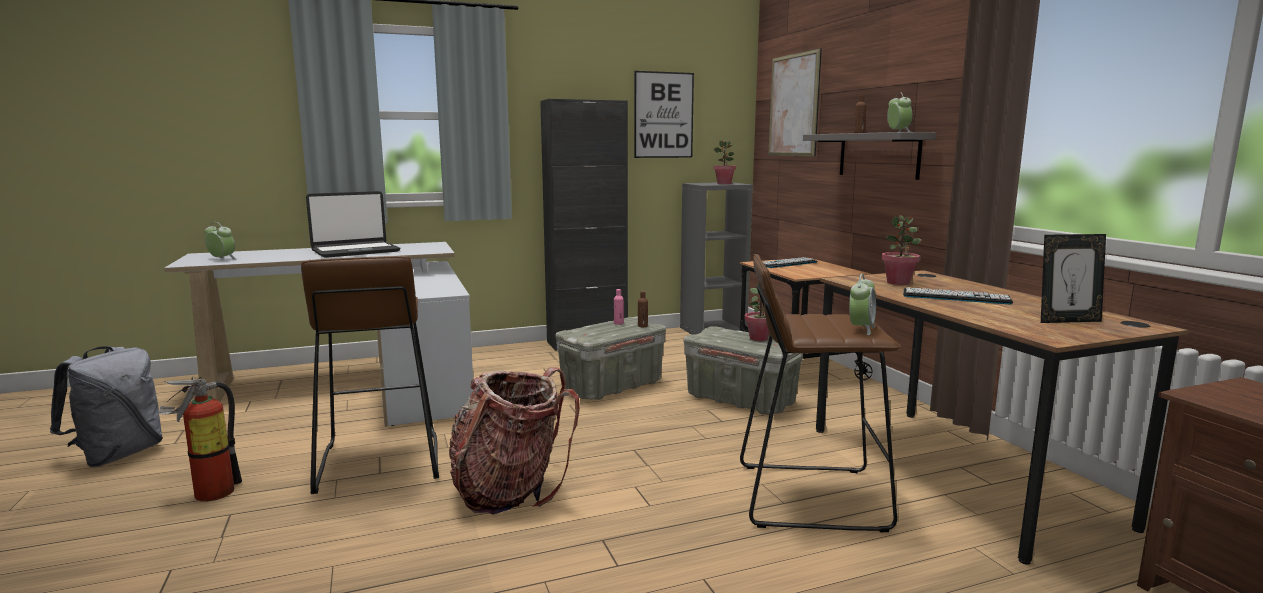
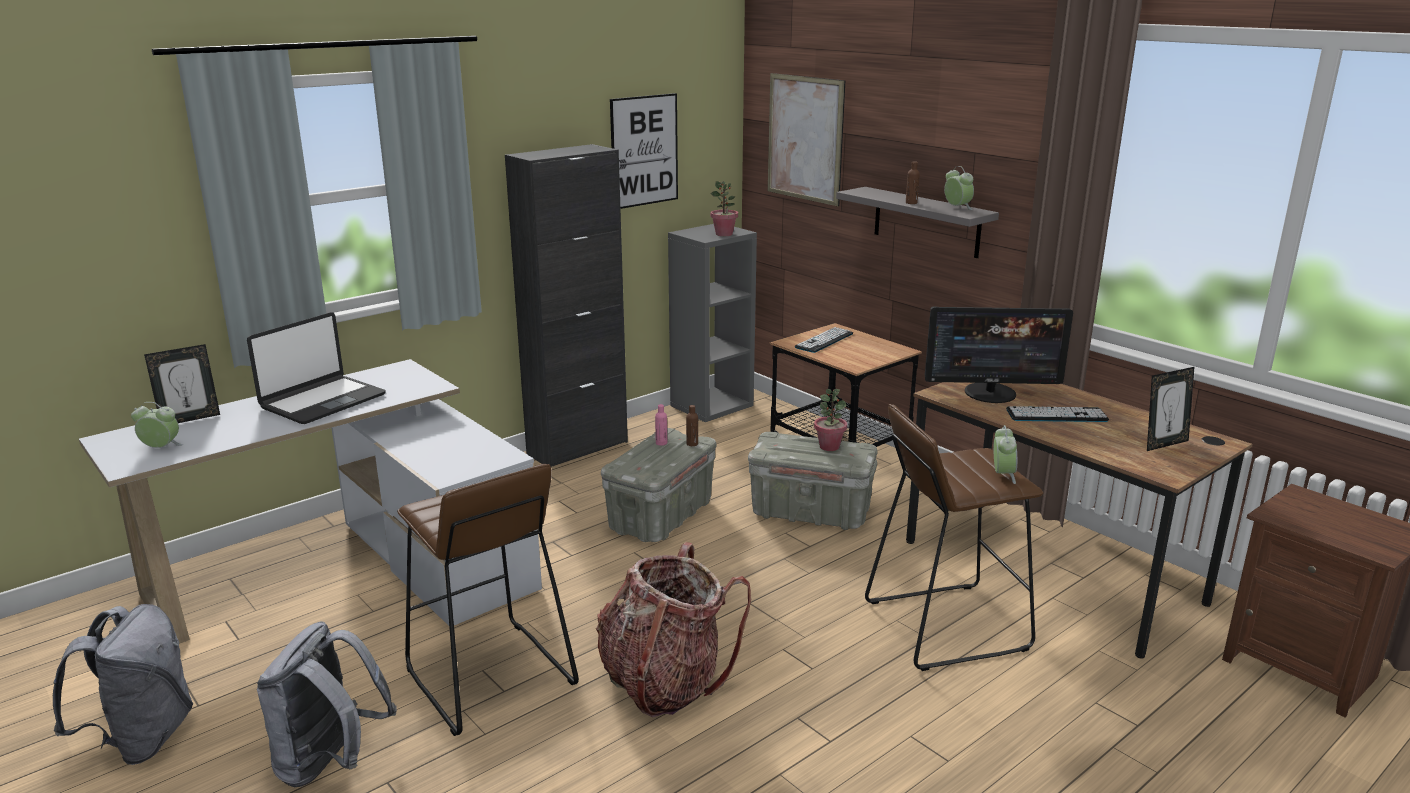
camera: 20 degrees left, 10 degrees up
(208, 494) = (330, 763): fire extinguisher -> grey backpack
(263, 251) = (190, 419): none -> picture frame
(898, 282) = (990, 393): potted plant -> monitor

